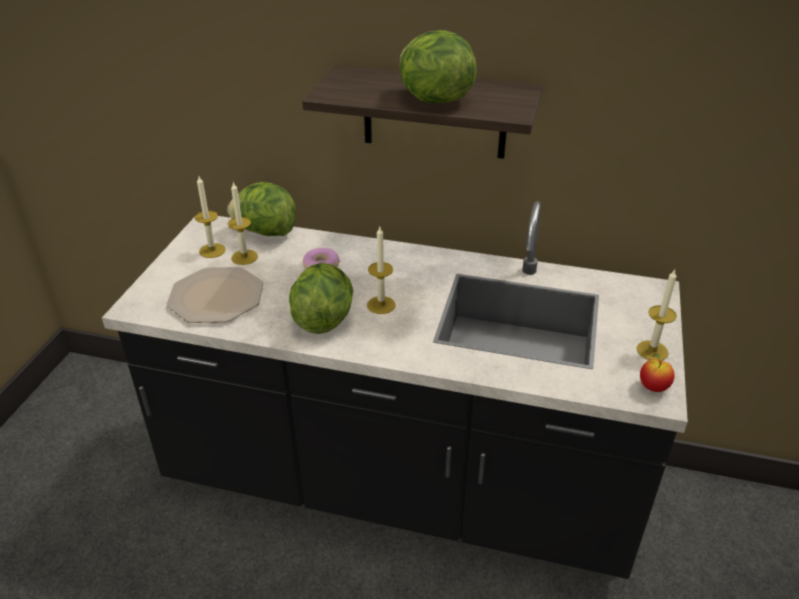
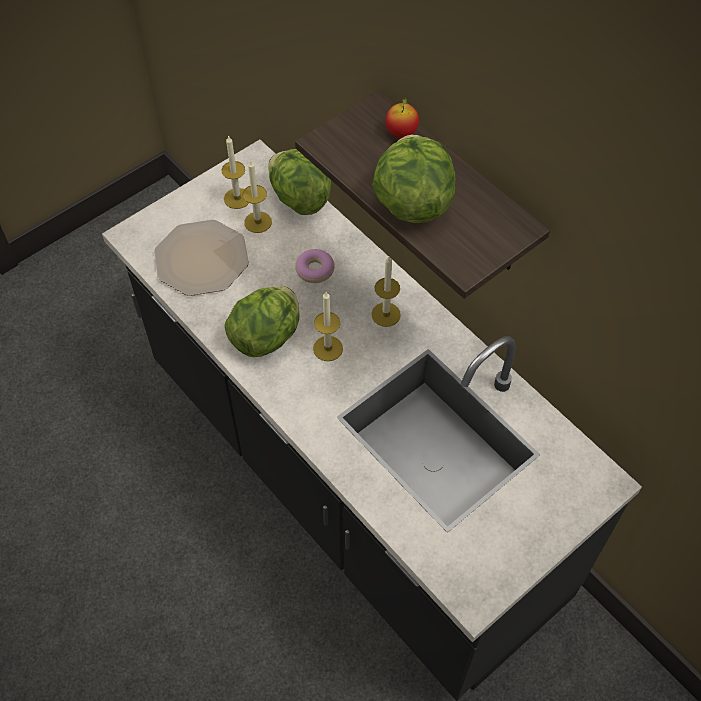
camera: 35 degrees right, 20 degrees up
(652, 351) = (522, 548): candle -> candle (385, 314)
(653, 387) = (480, 585): apple -> apple (401, 133)

